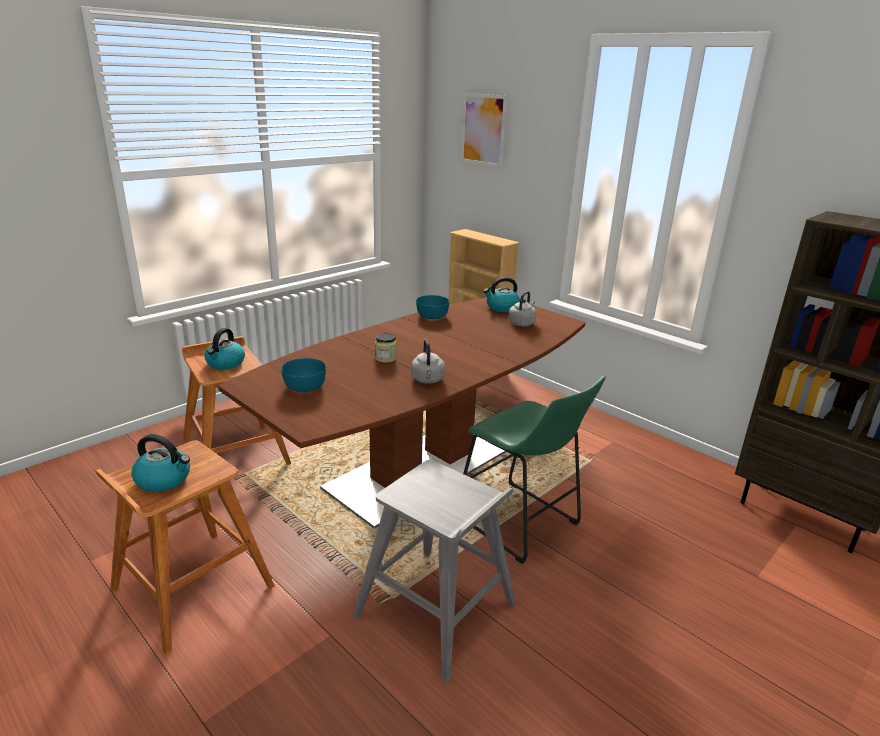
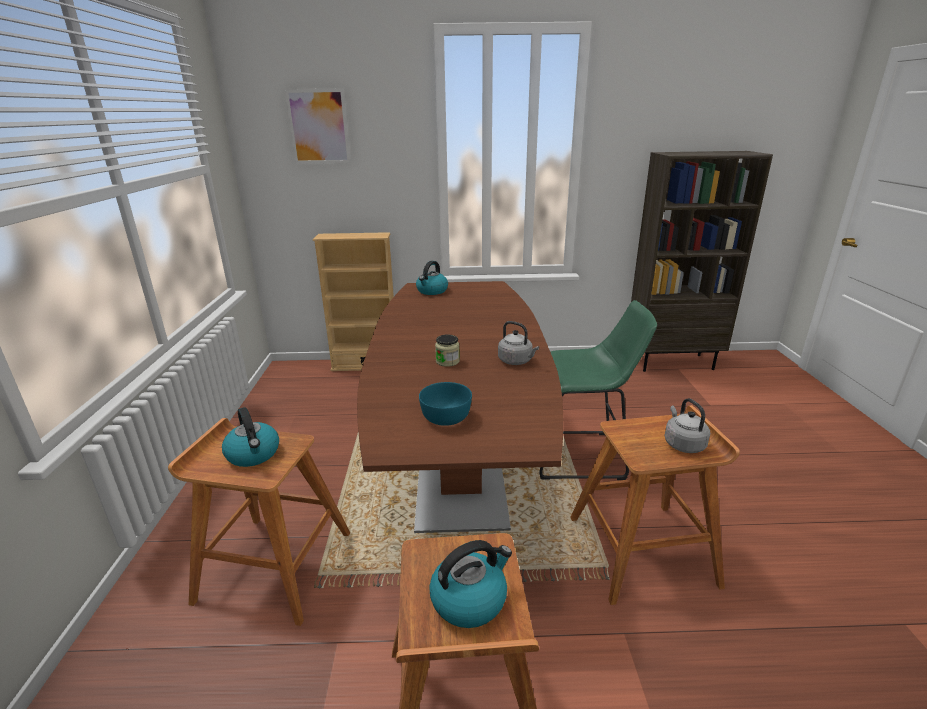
camera: 45 degrees left, 0 degrees up
(431, 316) = (398, 316): turquoise bowl -> none
(437, 611) = (643, 550): grey stool -> brown stool
(522, 323) = (471, 296): grey kettle -> grey kettle (683, 444)

